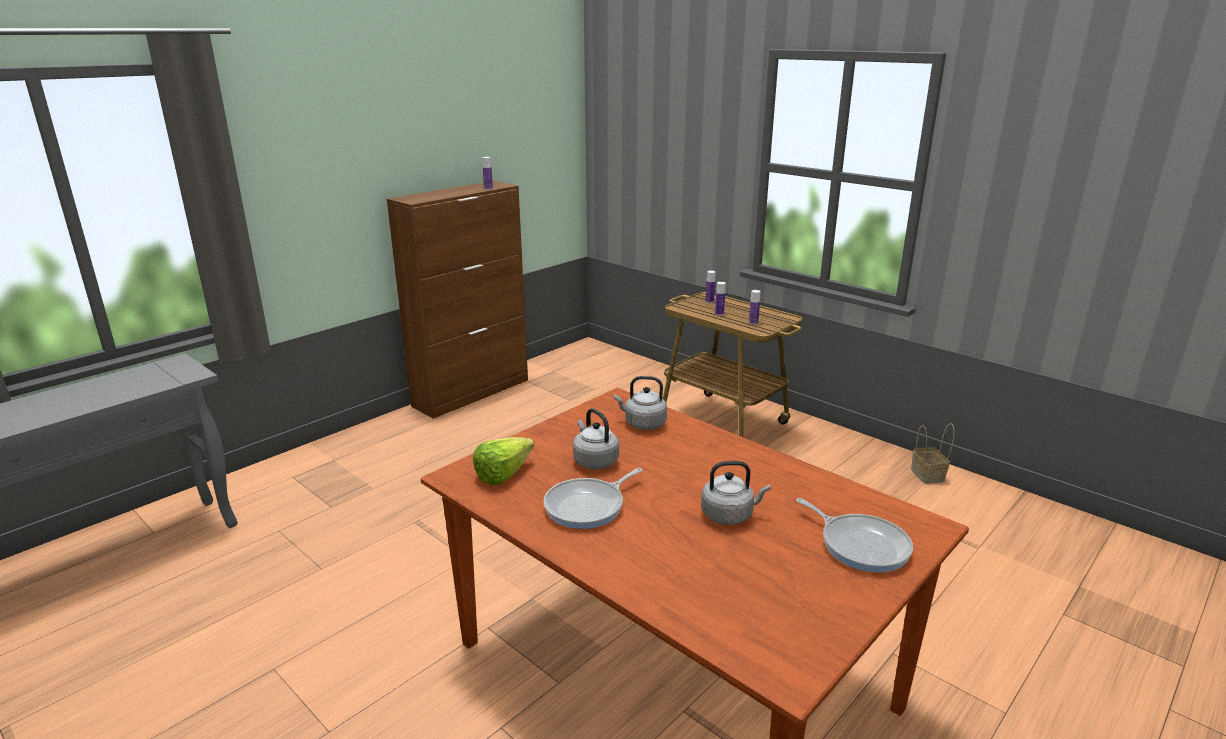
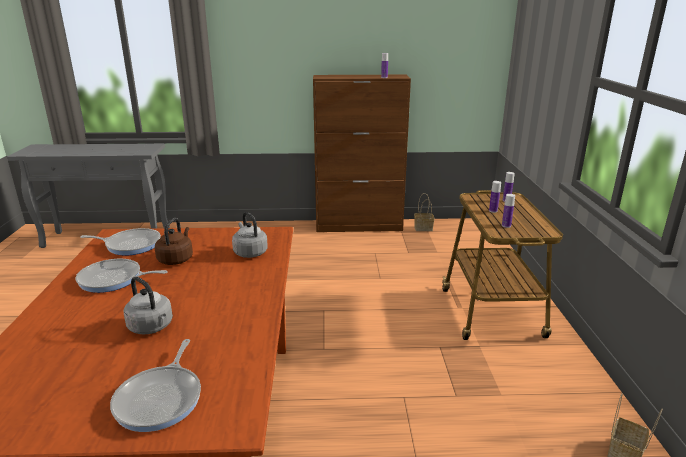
camera: 45 degrees right, 0 degrees up
(508, 473) = (130, 245): lettuce -> frying pan
(544, 369) = (424, 228): none -> basket
(594, 461) = (176, 259): grey kettle -> brown kettle

